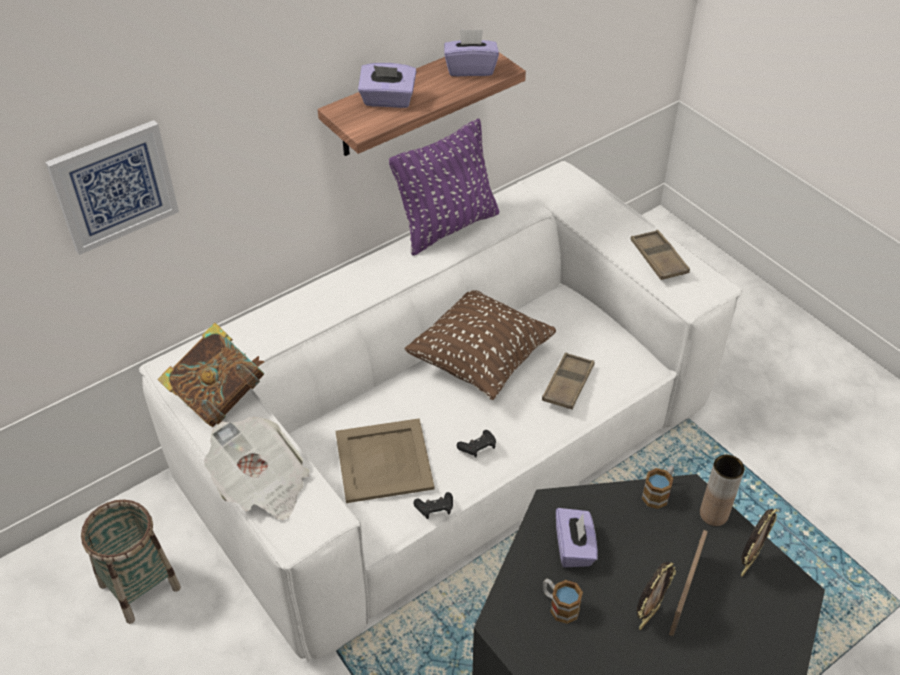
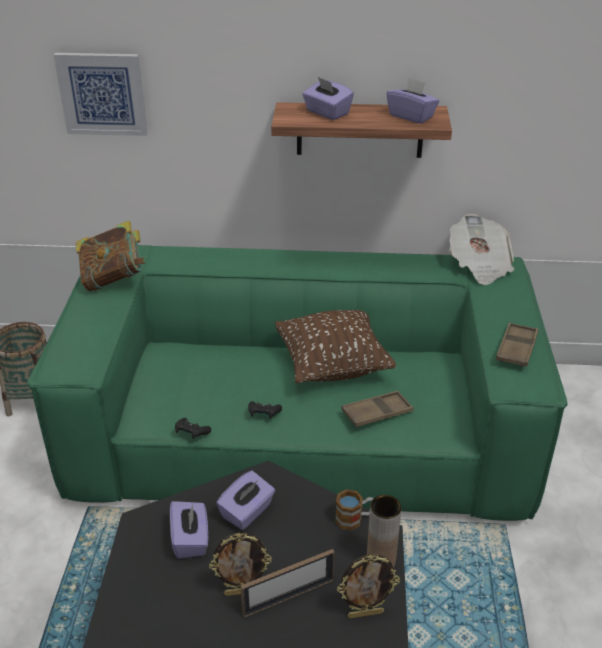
camera: 40 degrees right, 10 degrees down
(261, 484) = (75, 334): newspaper -> newspaper (479, 265)
(383, 461) = (194, 386): beige tray -> none
(447, 226) = (377, 258): purple pillow -> none
(450, 442) = (301, 432): white sofa -> green sofa
(559, 606) = (191, 540): mug -> purple tissue box

